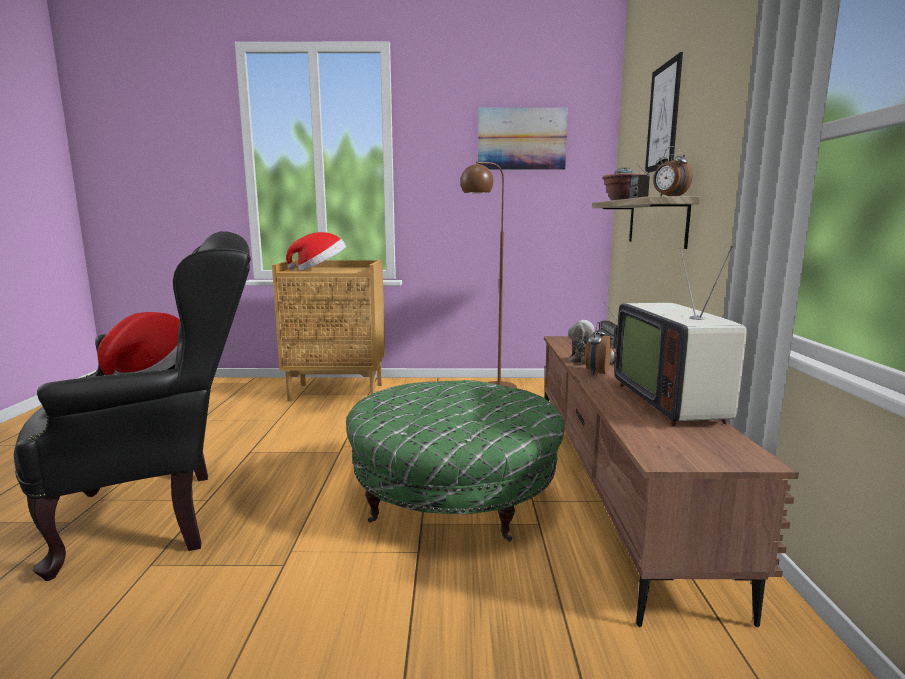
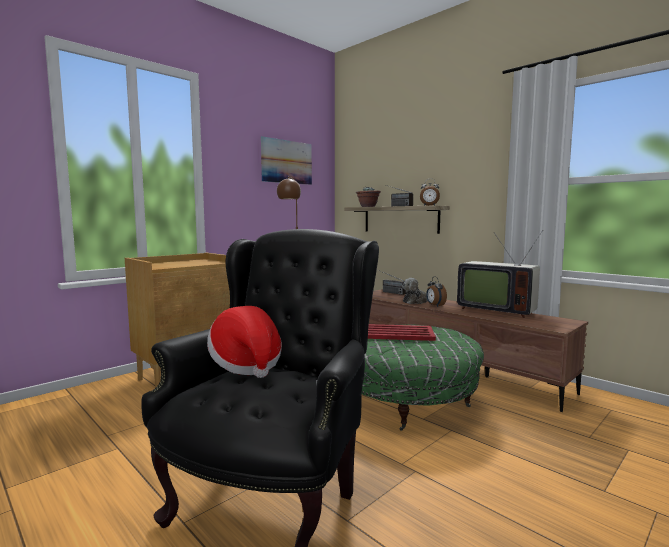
camera: 45 degrees left, 5 degrees down
(319, 270) = (175, 264): hat -> none
(449, 395) = (398, 334): none -> red tray
(663, 117) = (399, 160): picture -> none

